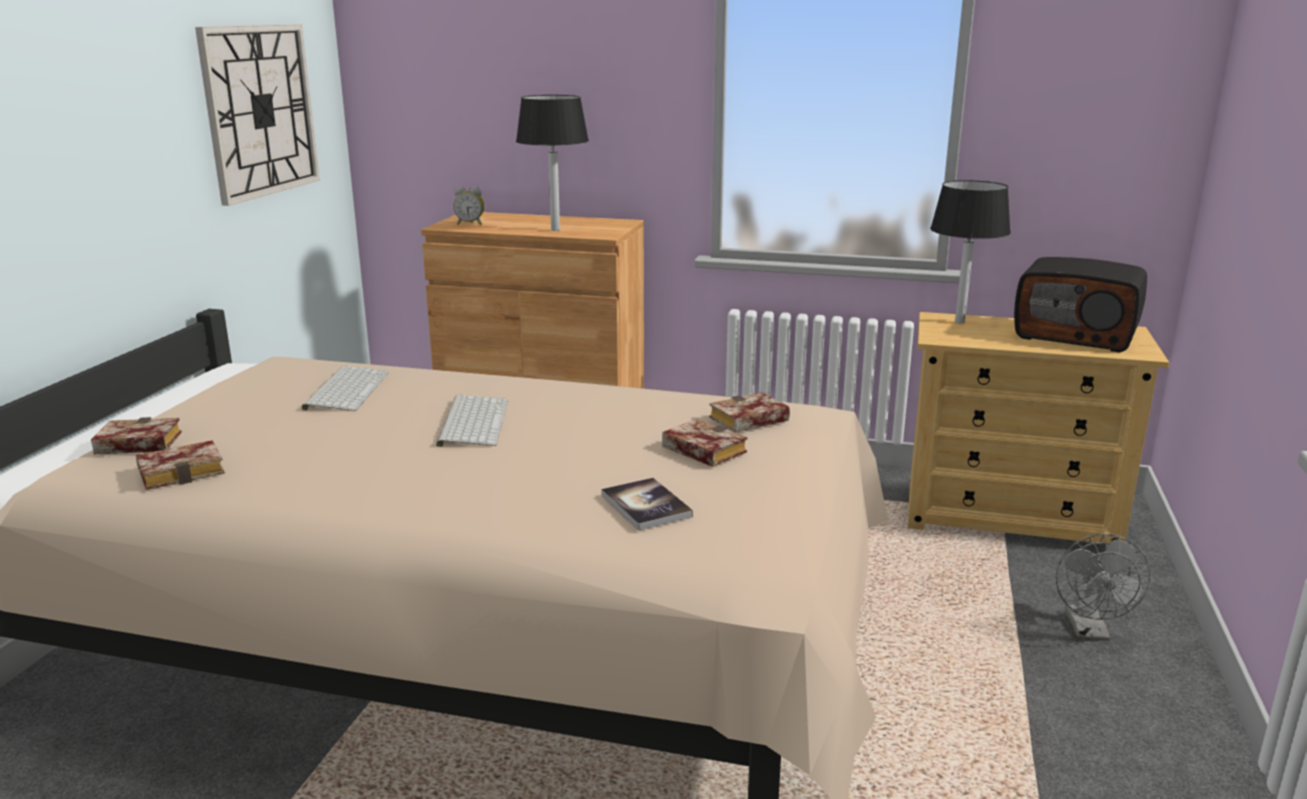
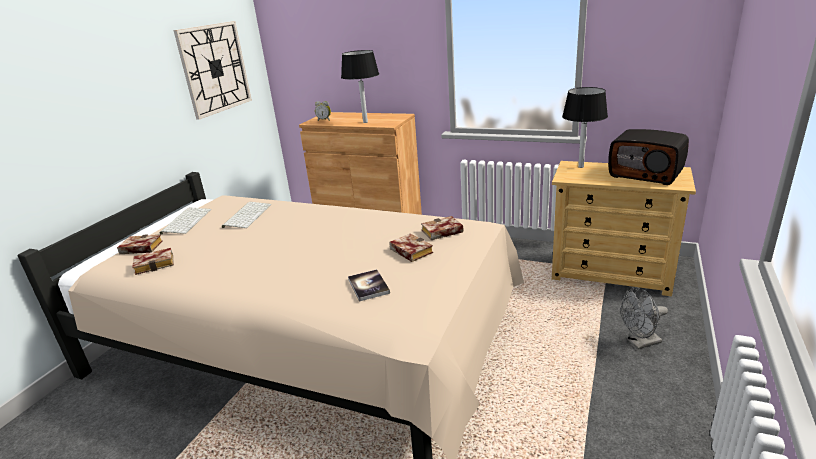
camera: 10 degrees right, 5 degrees up
(472, 421) = (300, 234): keyboard -> keyboard (186, 221)
(1089, 631) = (640, 343): grey fan -> grey fan turned 60 degrees clockwise

